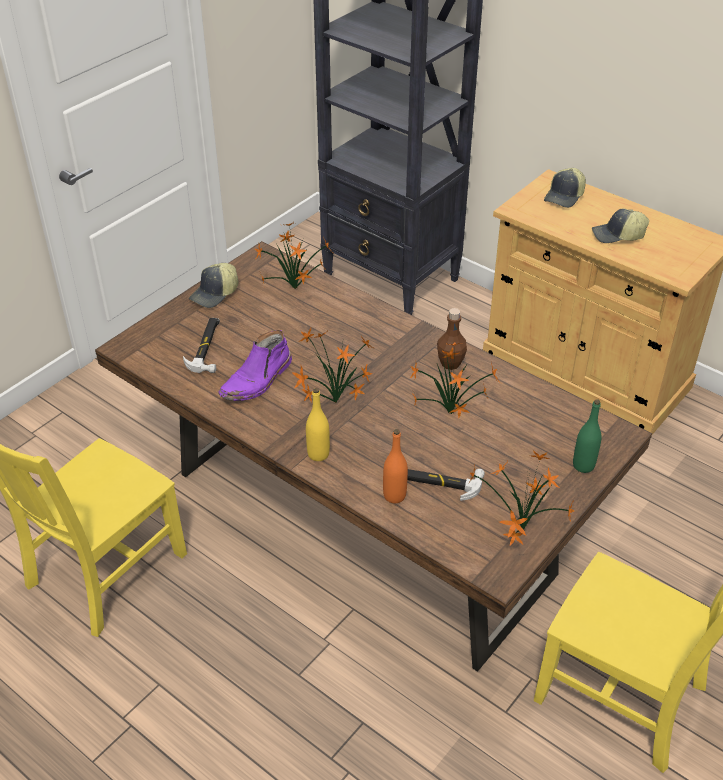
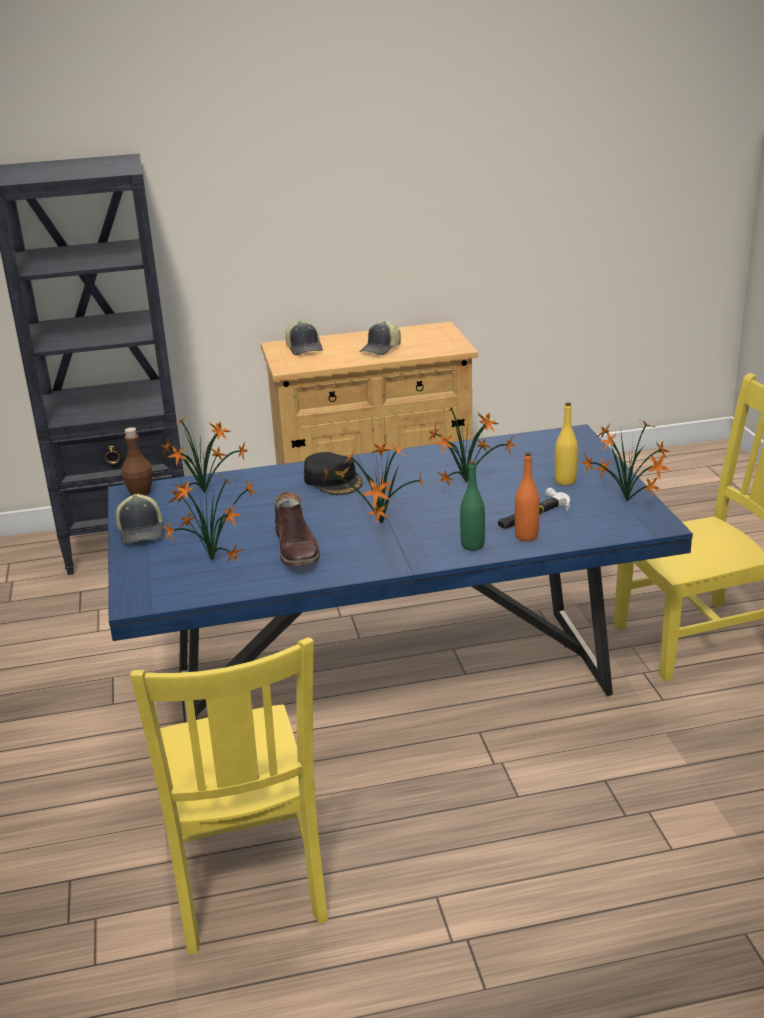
camera: 50 degrees left, 15 degrees down
(207, 347) = (211, 559): hammer -> potted plant
(257, 380) = (297, 549): purple boot -> brown boot
(318, 454) = (433, 552): yellow bottle -> yellow bottle (565, 481)
(363, 523) = (391, 684): brown dining table -> blue dining table
(379, 339) = (333, 480): none -> black cap
(450, 363) = (408, 463): brown bottle -> brown bottle (140, 492)
(583, 465) = (588, 456): green bottle -> green bottle (472, 545)

